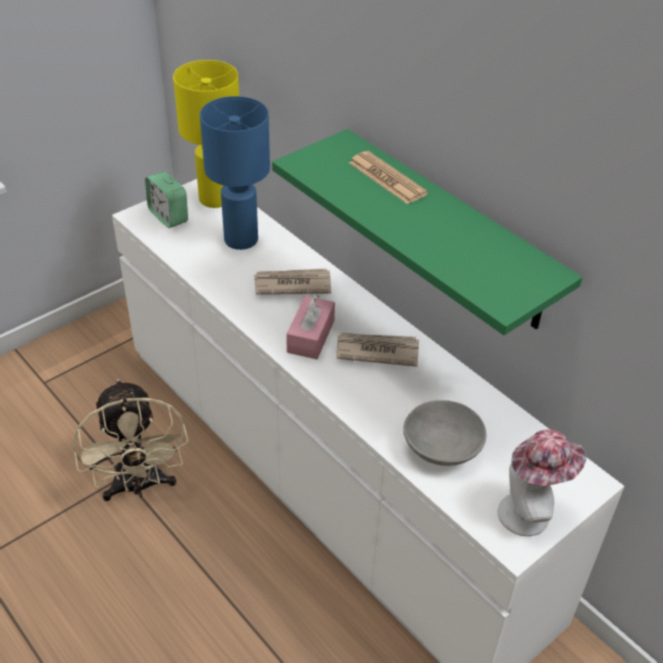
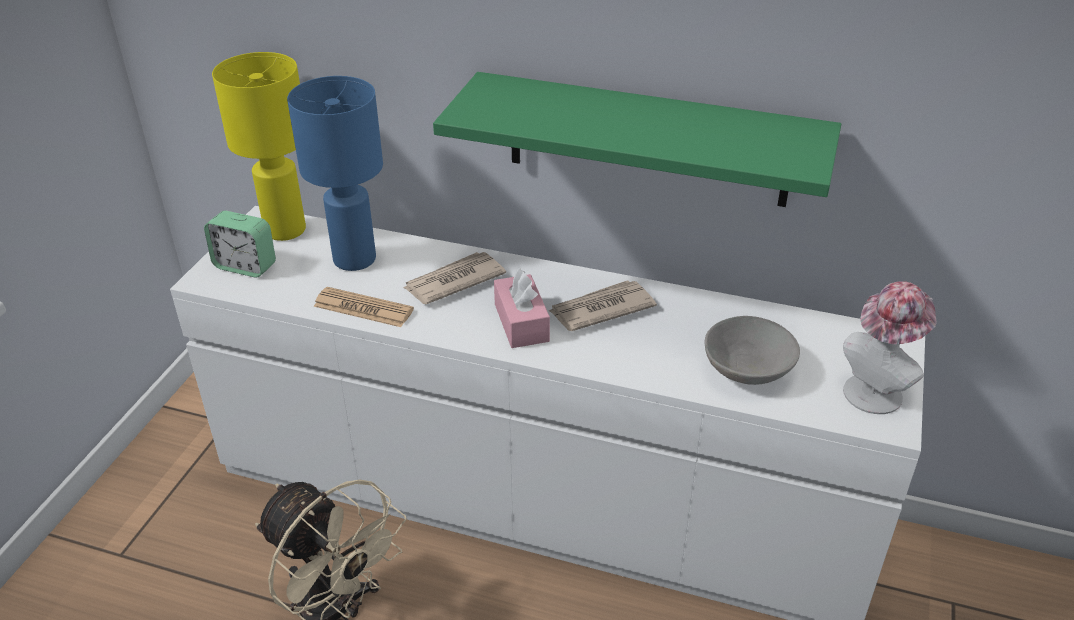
camera: 30 degrees left, 5 degrees down
(387, 178) = (571, 101): newspaper -> newspaper (363, 308)

